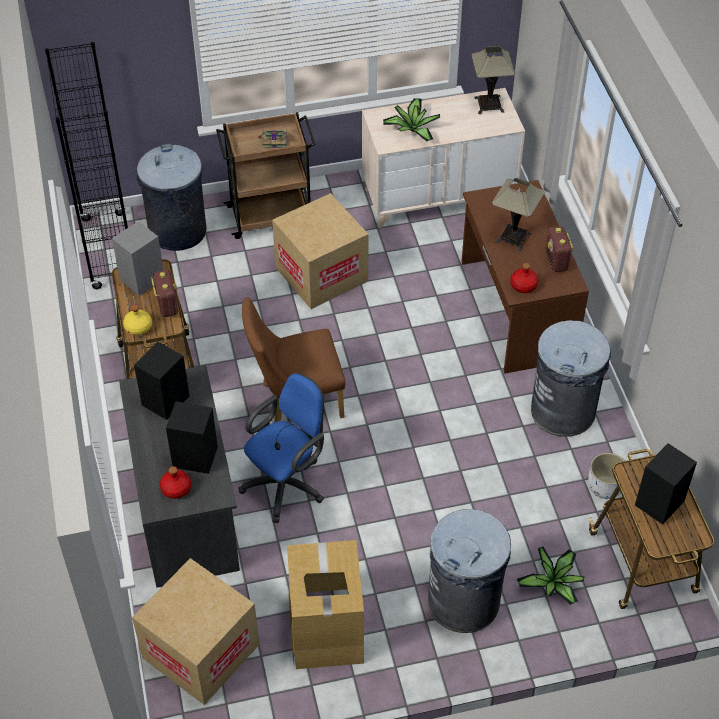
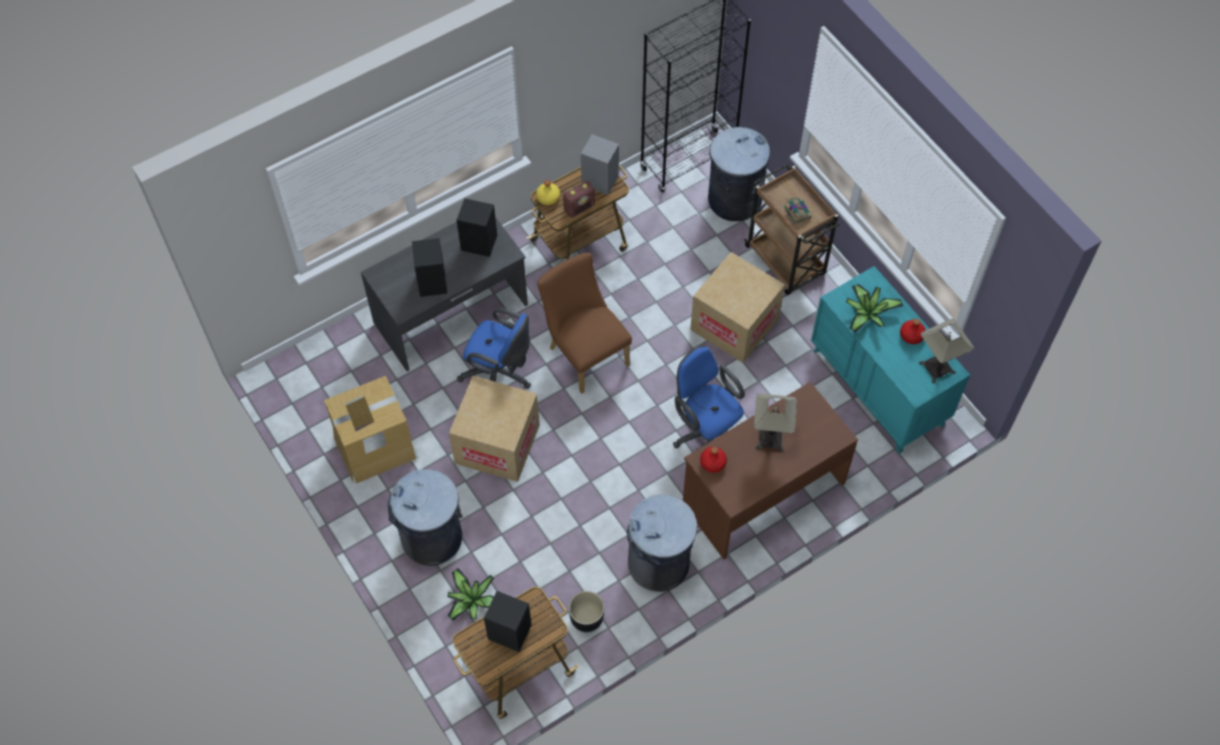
camera: 70 degrees right, 10 degrees up
(175, 488) = (399, 280): red bottle -> red bottle (911, 335)
(201, 651) = (329, 371): cardboard box -> cardboard box (497, 444)
(432, 331) = (706, 432): none -> blue office chair
(439, 196) = (878, 387): beige dresser -> turquoise dresser
(556, 261) = (755, 482): radio -> none
(604, 487) = (586, 618): white planter -> black planter

